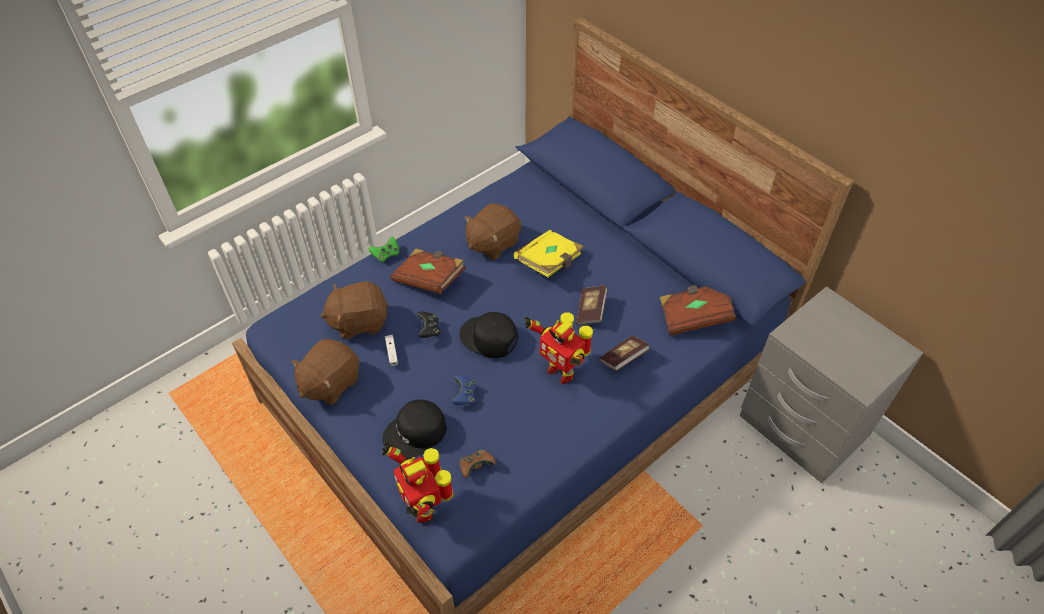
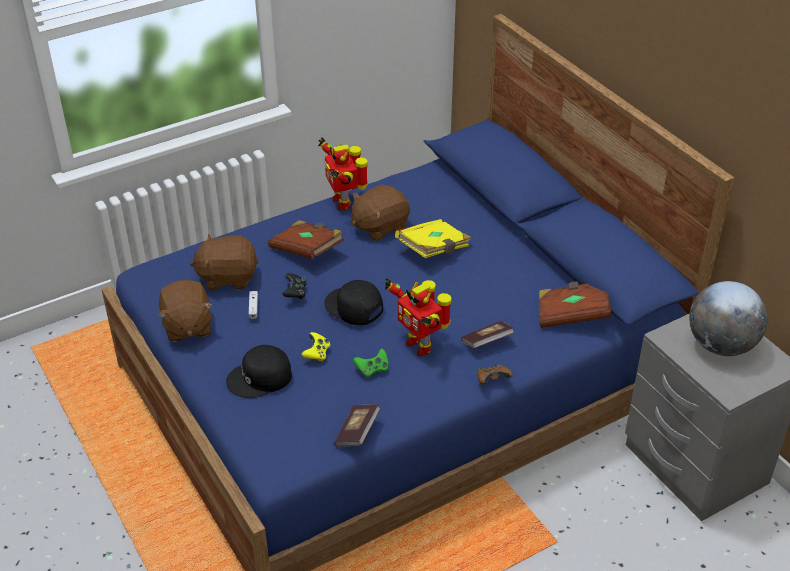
camera: 10 degrees right, 10 degrees down
(330, 383) = (187, 326): brown plush toy -> brown plush toy turned 60 degrees counterclockwise
(386, 255) = (269, 224): green game controller -> green game controller (372, 369)
(423, 506) = (252, 440): toy robot -> toy robot (343, 202)
(464, 396) = (317, 354): blue game controller -> yellow game controller
(476, 467) = (313, 414): brown game controller -> brown game controller (492, 380)
(591, 311) = (465, 297): book -> book (357, 433)
(841, 336) = (720, 345): none -> globe

